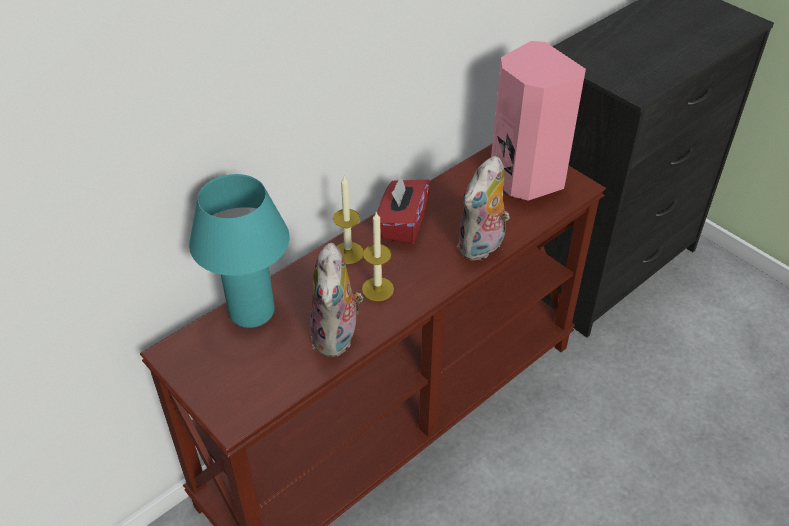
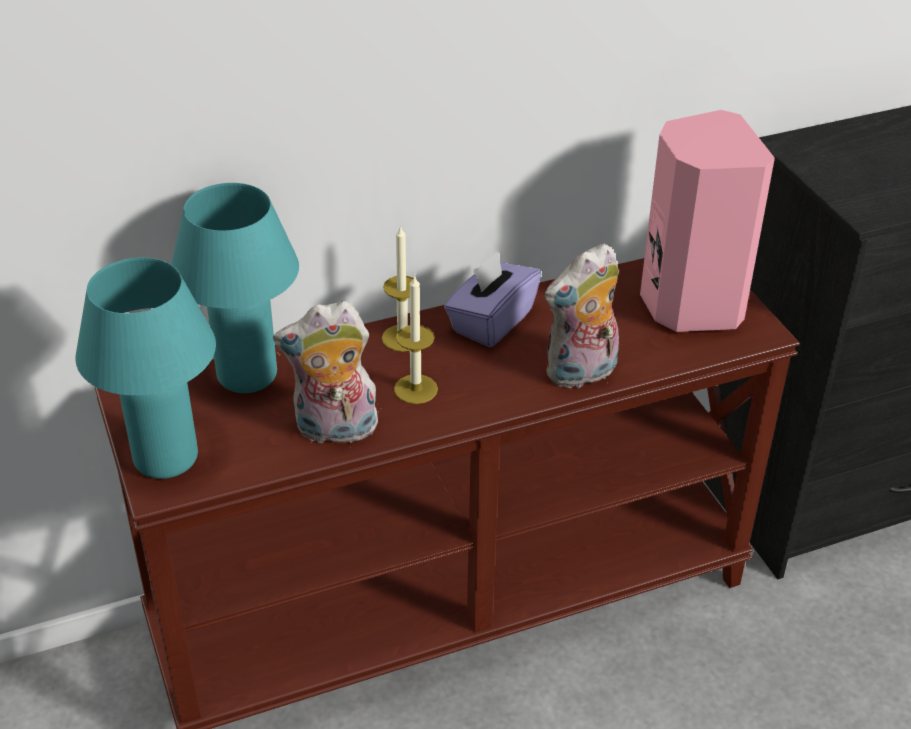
camera: 20 degrees right, 5 degrees down
(225, 394) = (165, 458): none -> turquoise table lamp
(337, 337) = (334, 431): plush toy -> plush toy turned 60 degrees clockwise
(402, 224) = (491, 322): red tissue box -> purple tissue box

